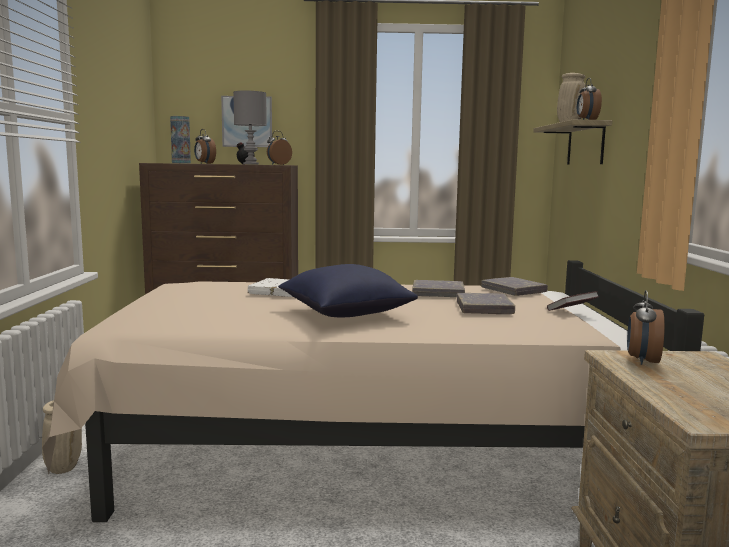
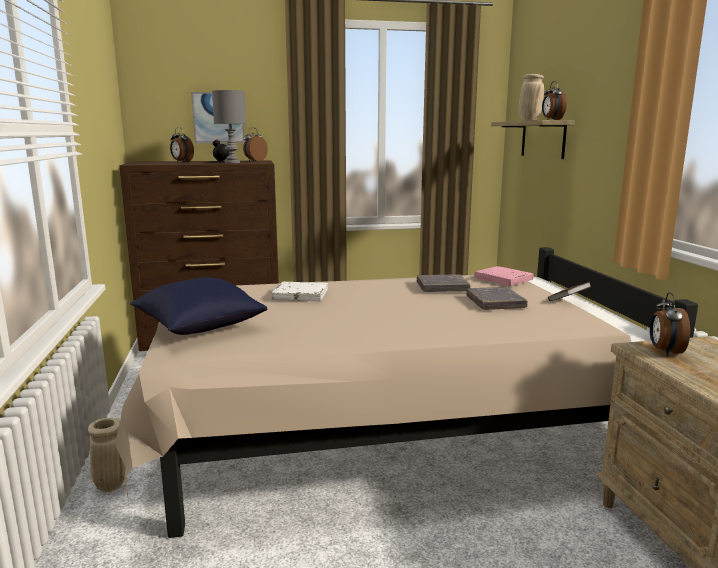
camera: 10 degrees left, 5 degrees up
(181, 163) = (160, 163): vase -> none
(345, 314) = (380, 318): blue pillow -> blue pillow (199, 327)
(513, 290) = (503, 280): grey book -> pink book

